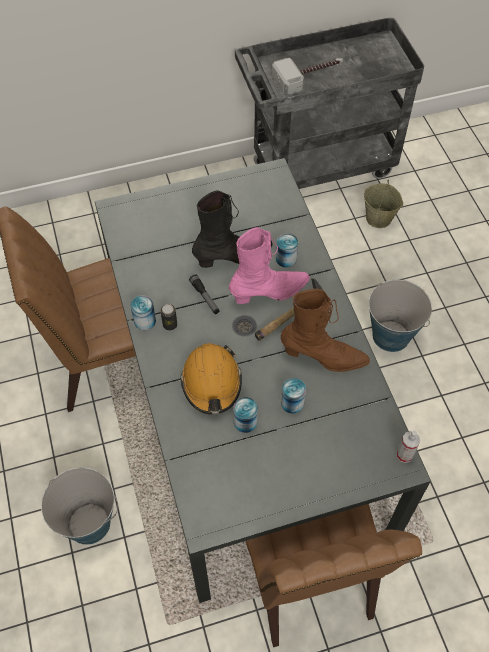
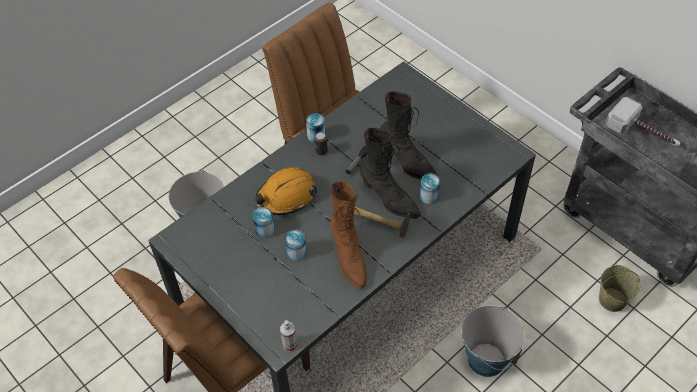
camera: 65 degrees right, 5 degrees down
(270, 292) = (389, 199): pink boot -> black boot

